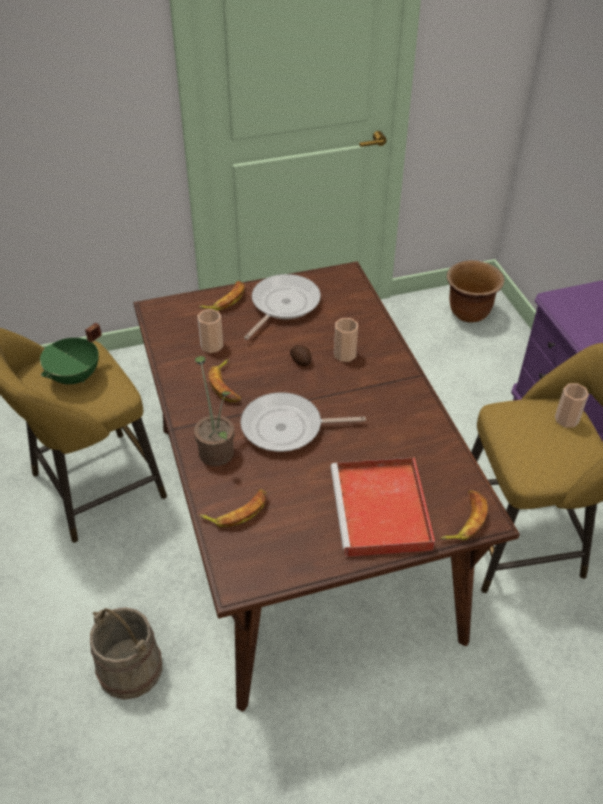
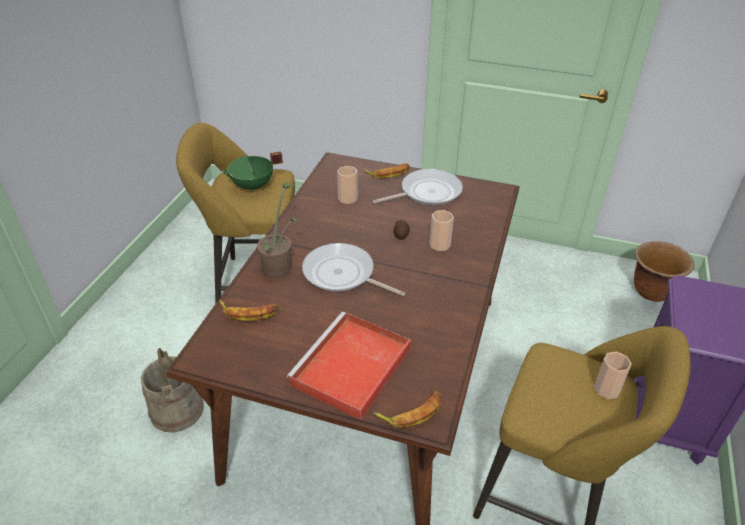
camera: 35 degrees right, 5 degrees down
(226, 385) = (330, 227): banana -> none

